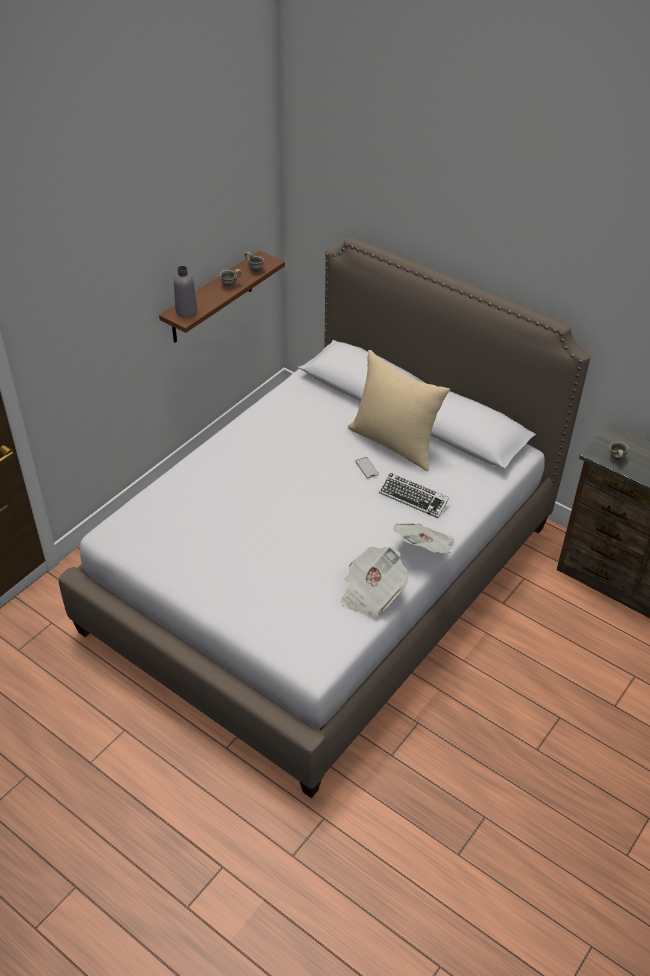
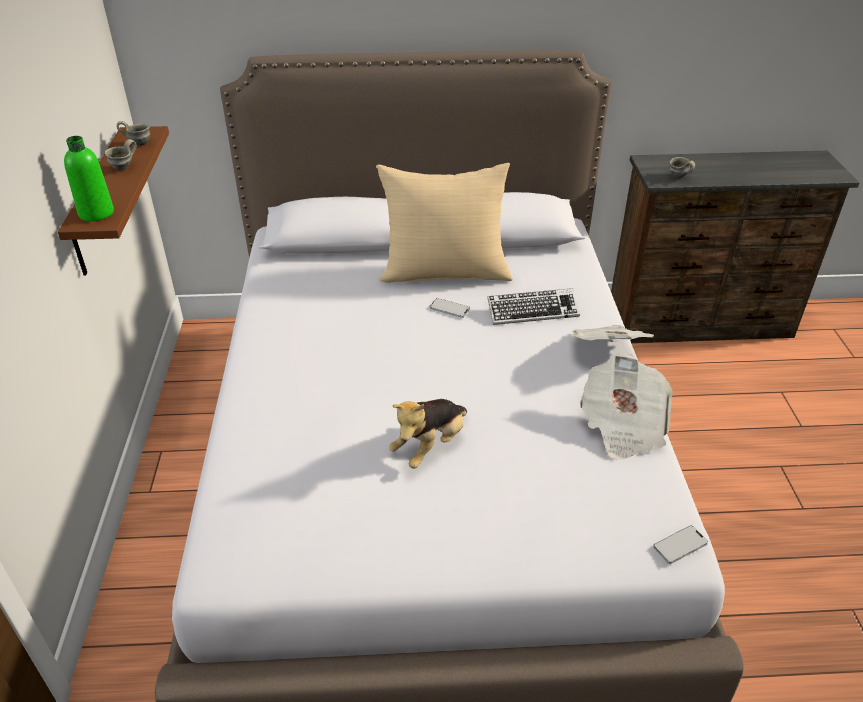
camera: 40 degrees left, 5 degrees down
(186, 311) = (96, 213): grey bottle -> green bottle
(261, 538) = (430, 446): none -> plush toy
(317, 664) = (680, 545): none -> phone

